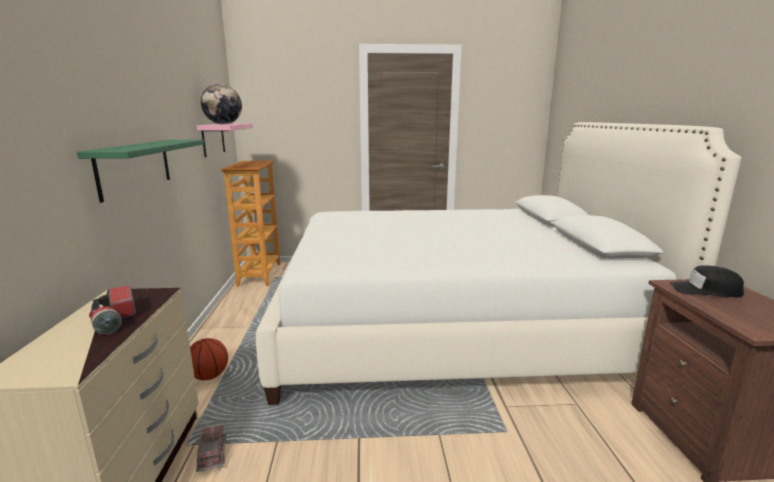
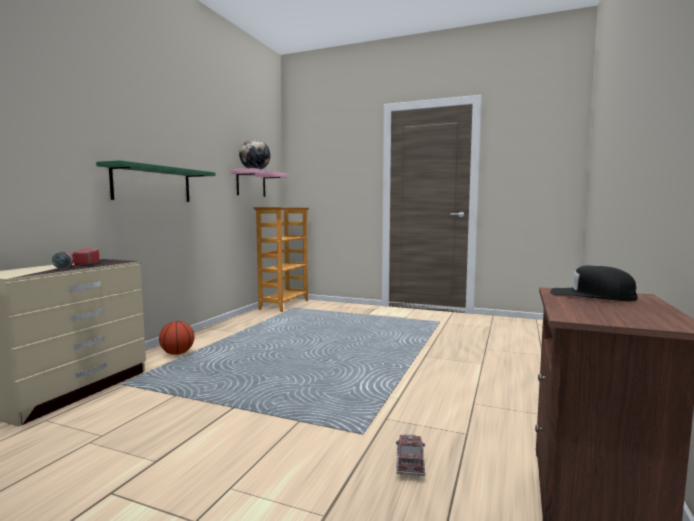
camera: 25 degrees right, 10 degrees down
(212, 454) = (128, 392): toy truck -> toy truck (410, 463)
(451, 327) = (406, 358): white bed -> none

